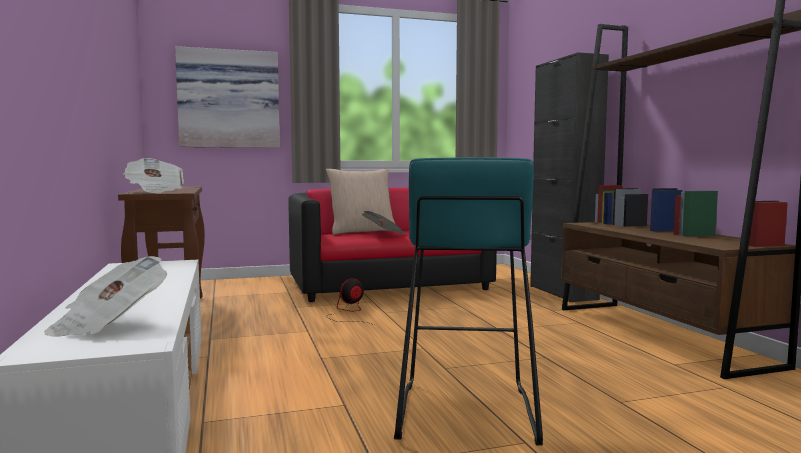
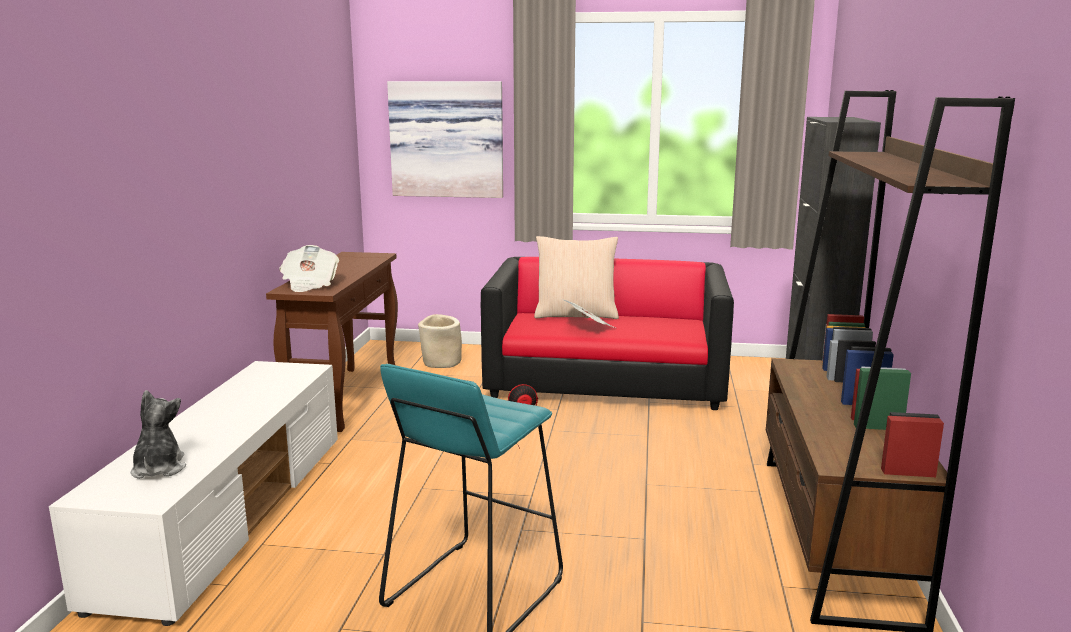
camera: 25 degrees right, 10 degrees up
(109, 325) = (158, 469): newspaper -> plush toy
(237, 288) = (441, 362): none -> beige planter

